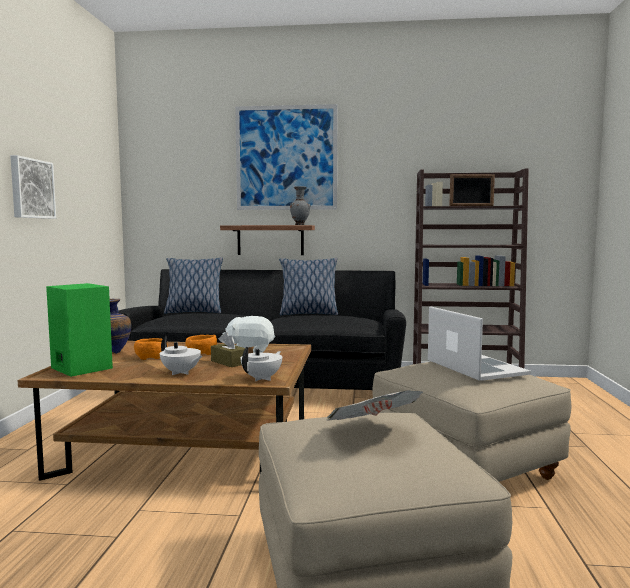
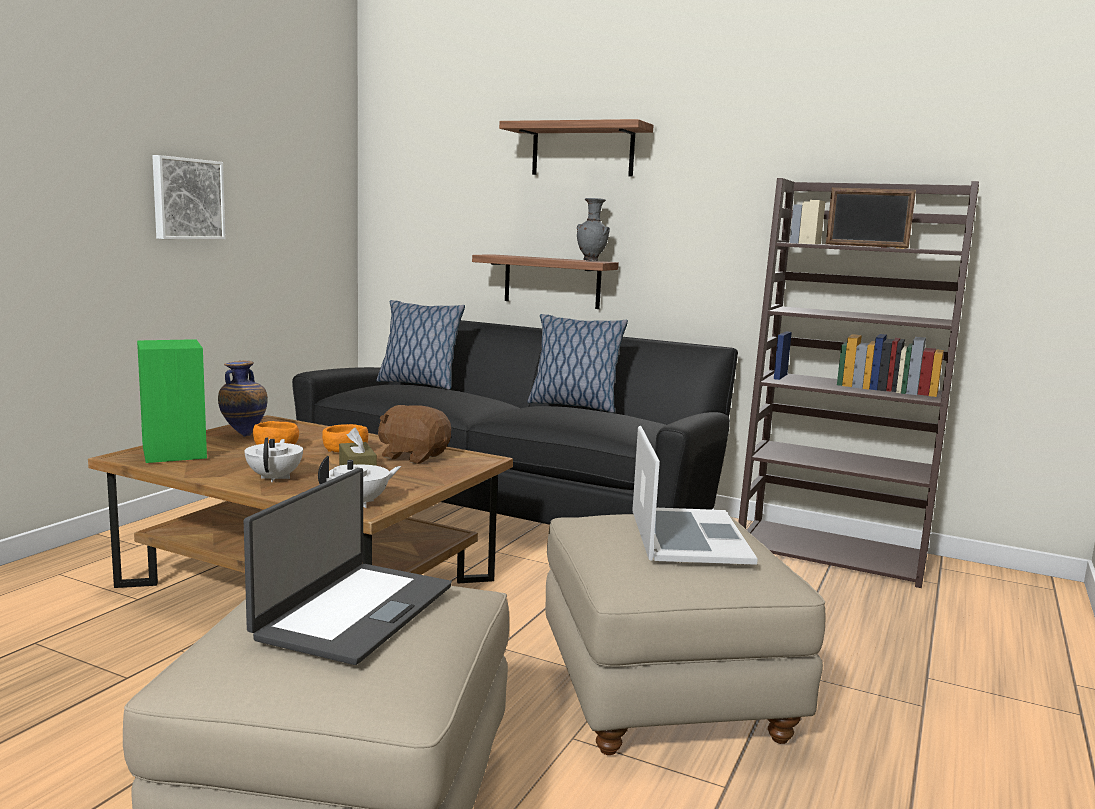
camera: 20 degrees right, 5 degrees up
(181, 373) = (275, 478): white teapot -> white teapot turned 150 degrees counterclockwise
(250, 351) = (413, 456): white plush toy -> brown plush toy
(286, 158) = (582, 150): picture -> shelf
(372, 432) = (354, 611): newspaper -> laptop

